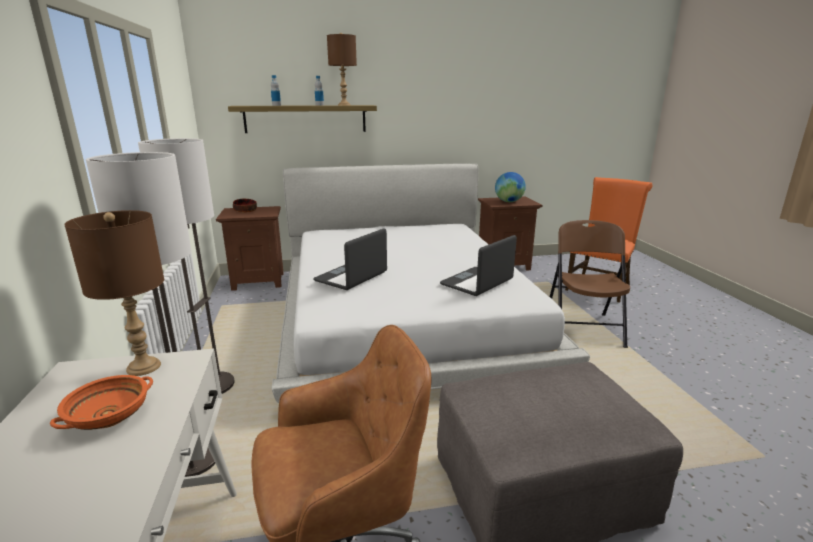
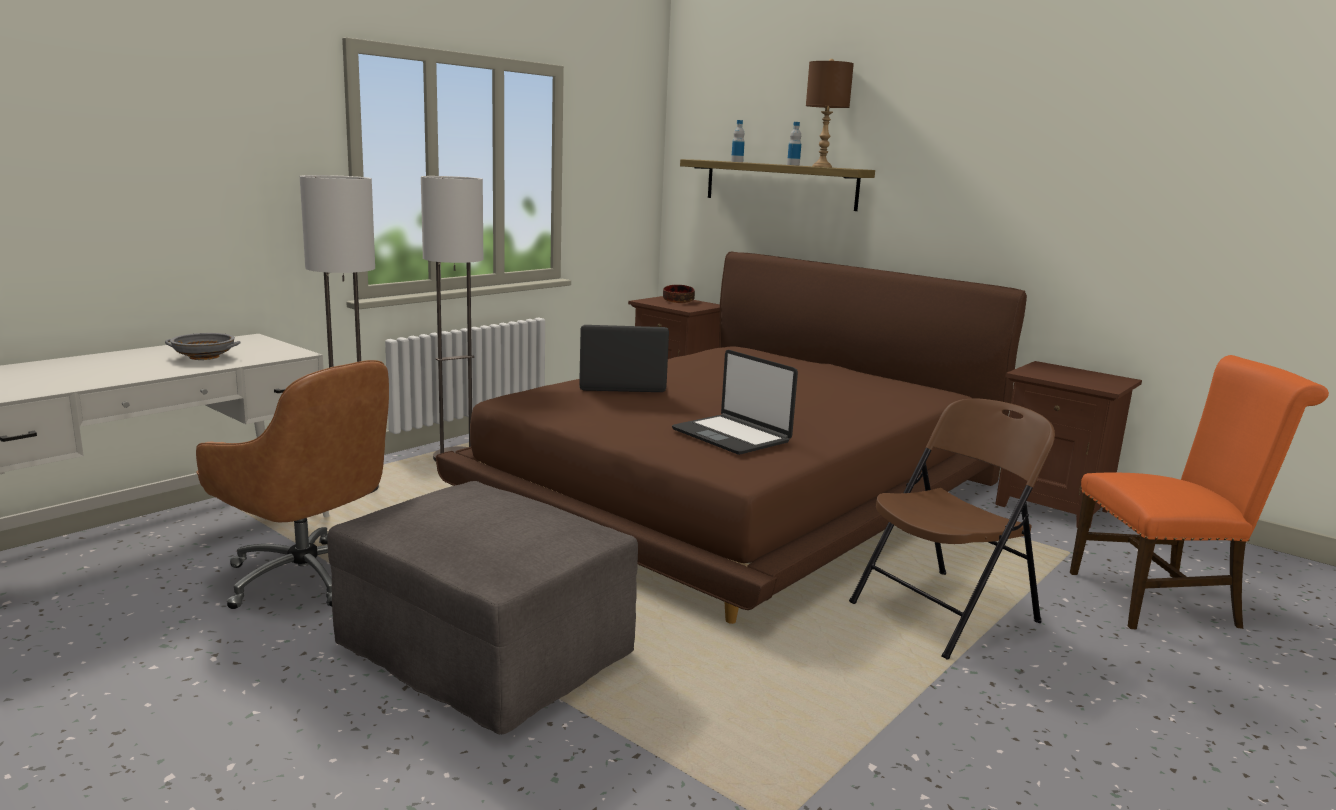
camera: 50 degrees right, 5 degrees down
(109, 417) = (203, 357): orange bowl -> grey bowl
(143, 367) = (273, 348): brown table lamp -> none
(403, 316) = (738, 490): white bed -> brown bed
(477, 283) = (732, 436): laptop -> laptop turned 135 degrees counterclockwise
(509, 202) = (1068, 376): globe -> none

